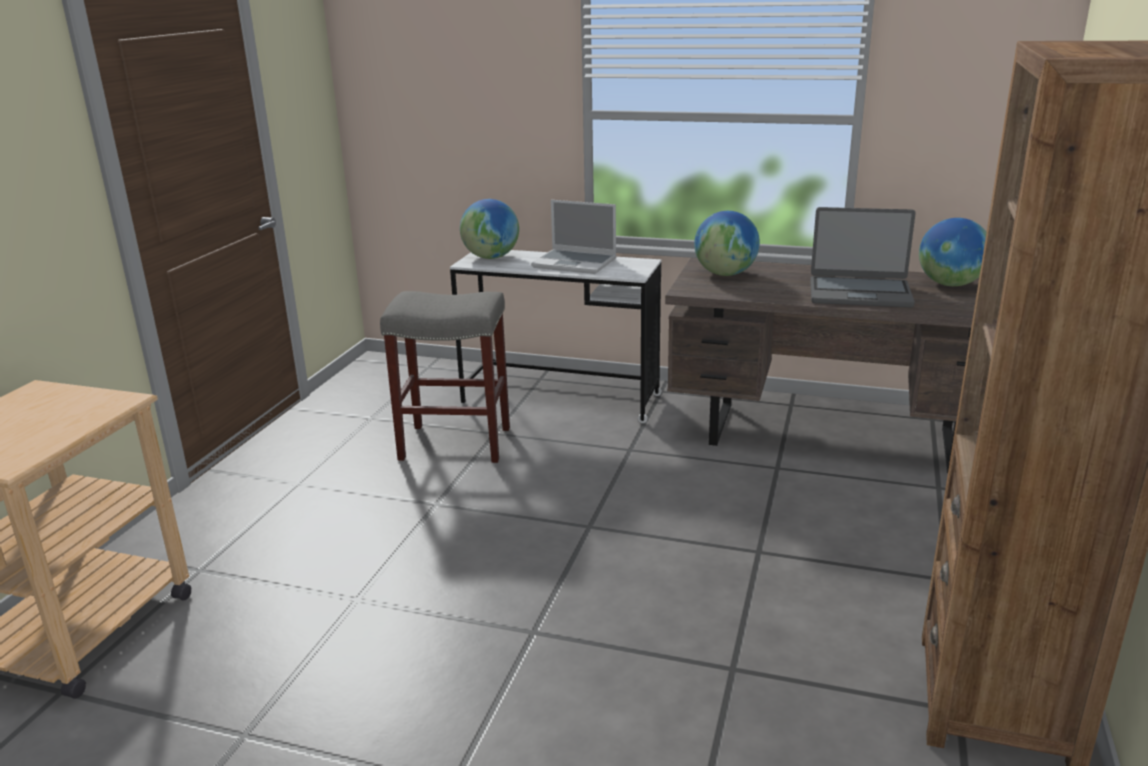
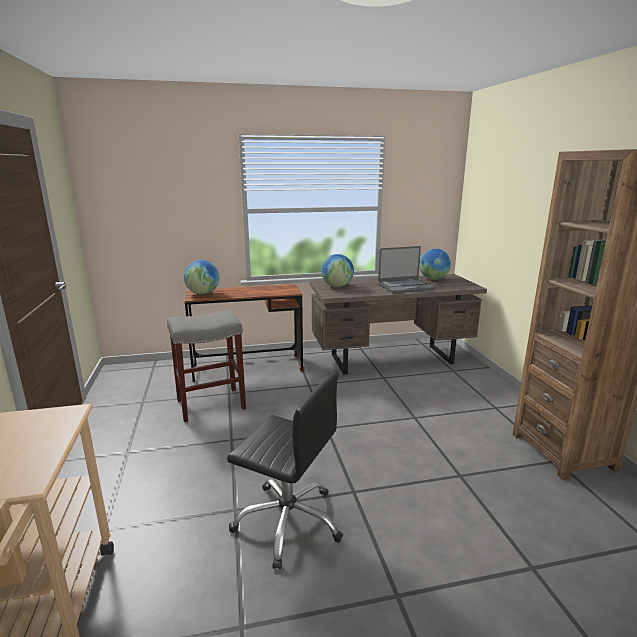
camera: 30 degrees left, 5 degrees down
(407, 638) = (288, 521): none -> black office chair
(560, 398) = (248, 368): white desk -> brown desk
(576, 263) = (255, 291): laptop -> none

